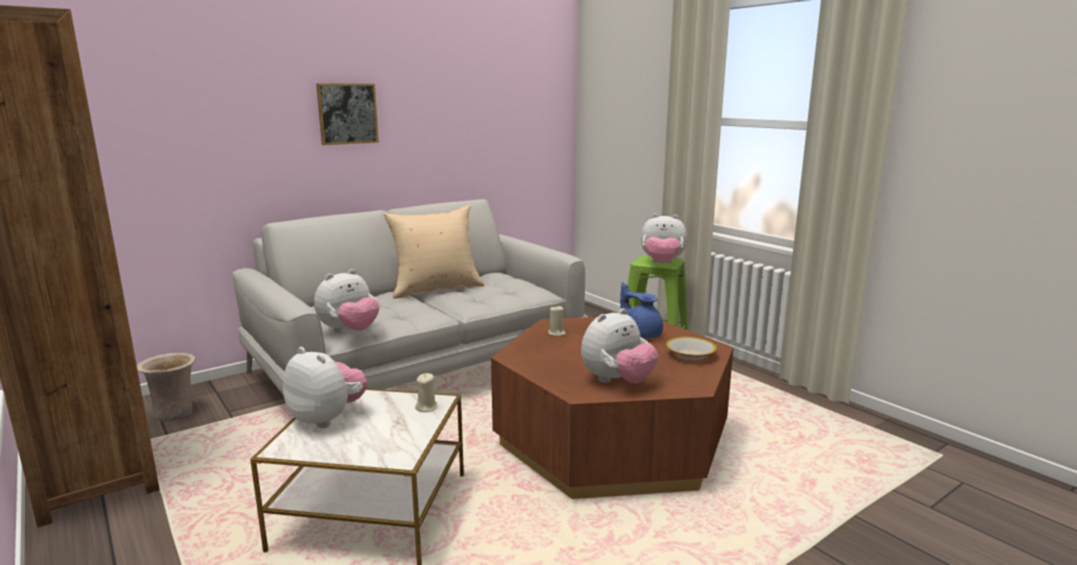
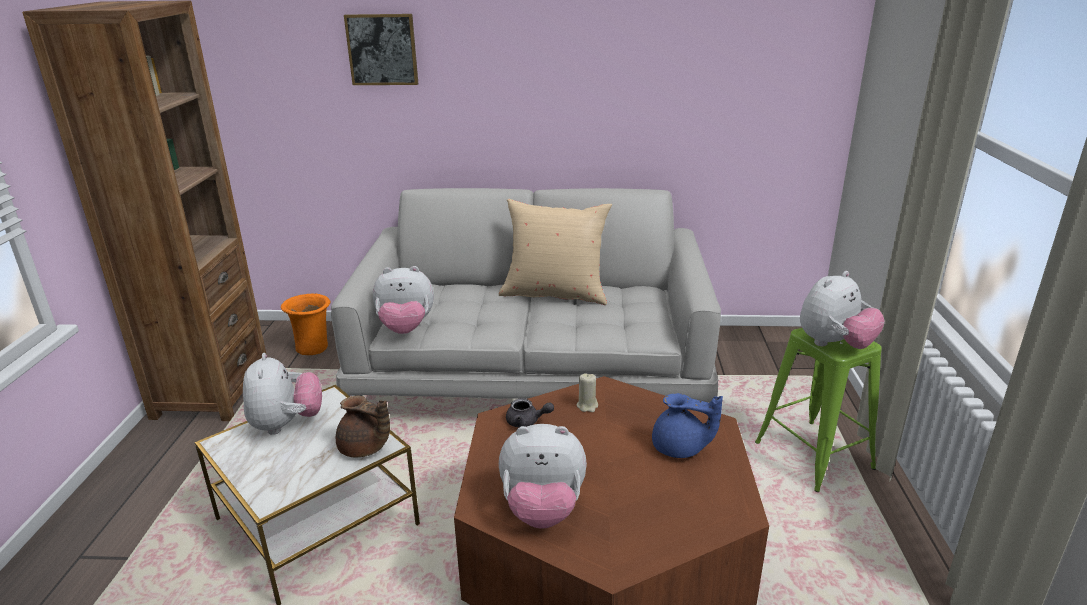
camera: 40 degrees right, 10 degrees up
(174, 413) = (313, 347): beige vase -> orange vase
(347, 113) = (513, 73): picture -> picture (382, 49)
(426, 407) = (364, 449): beige candle -> brown teapot
(533, 351) = (527, 422): none -> grey teapot
(642, 334) = (680, 449): blue teapot -> blue teapot turned 120 degrees clockwise
(662, 263) = (834, 345): plush toy -> plush toy turned 90 degrees counterclockwise
(690, 355) = (687, 513): bowl -> none

